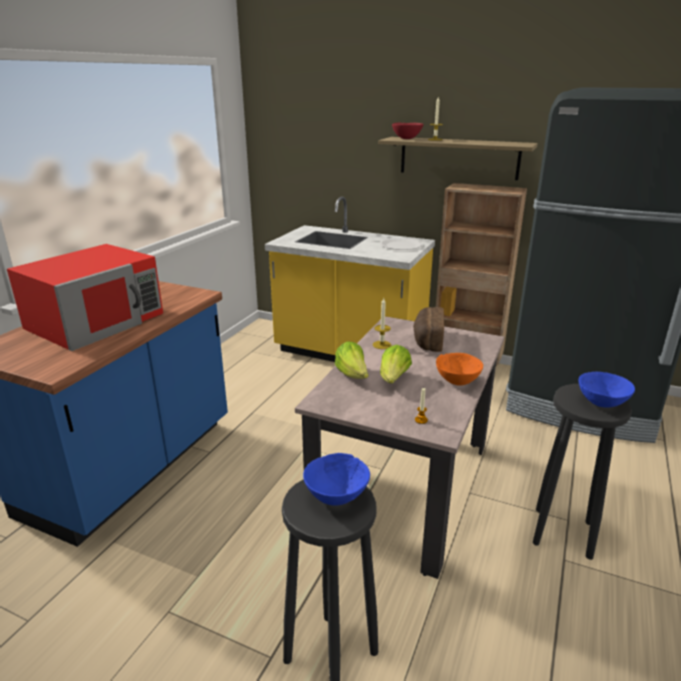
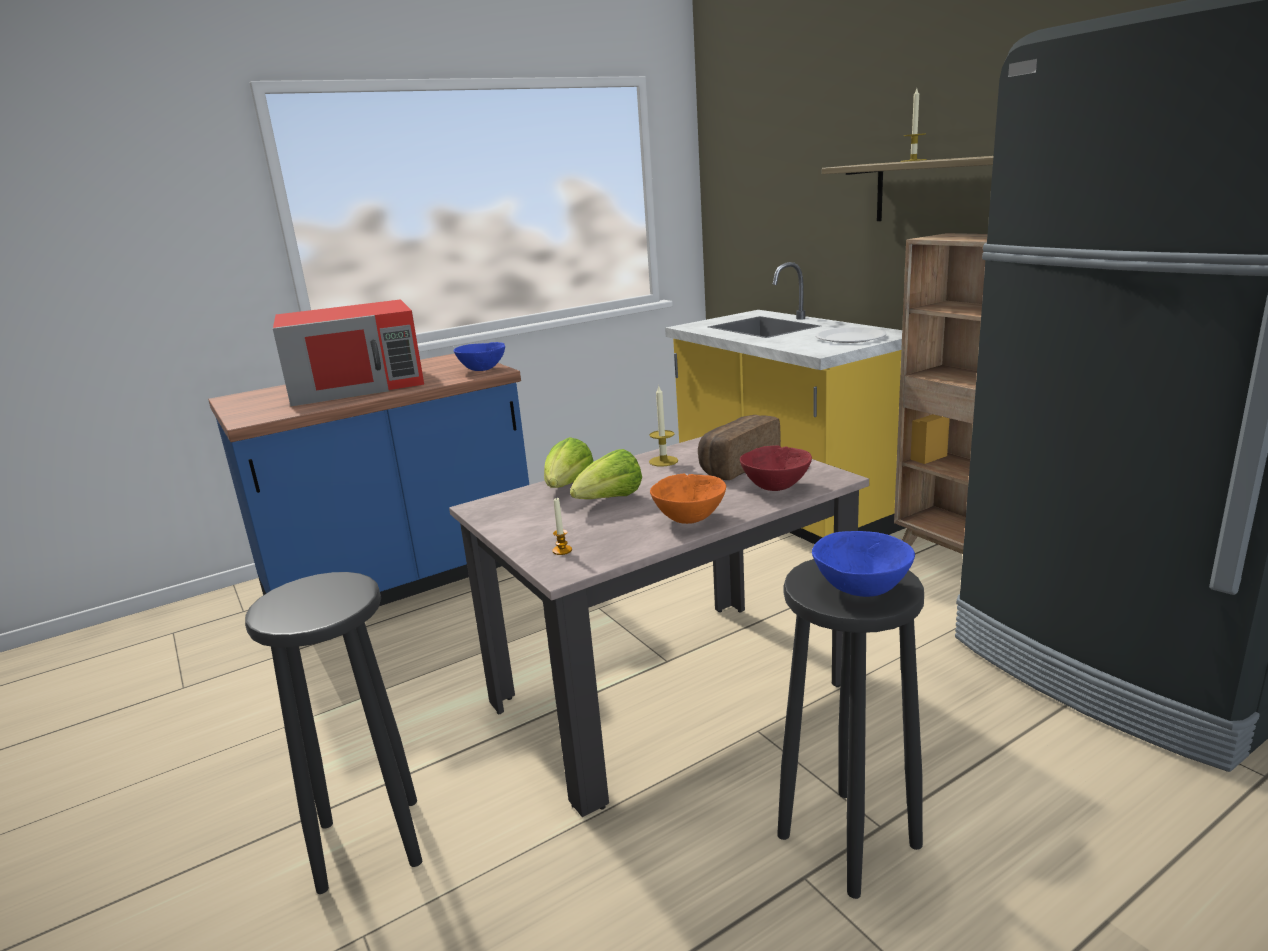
camera: 35 degrees right, 5 degrees down
(337, 497) = (327, 597): blue bowl -> blue bowl (482, 370)
(407, 139) = (871, 163): red bowl -> red bowl (776, 488)

